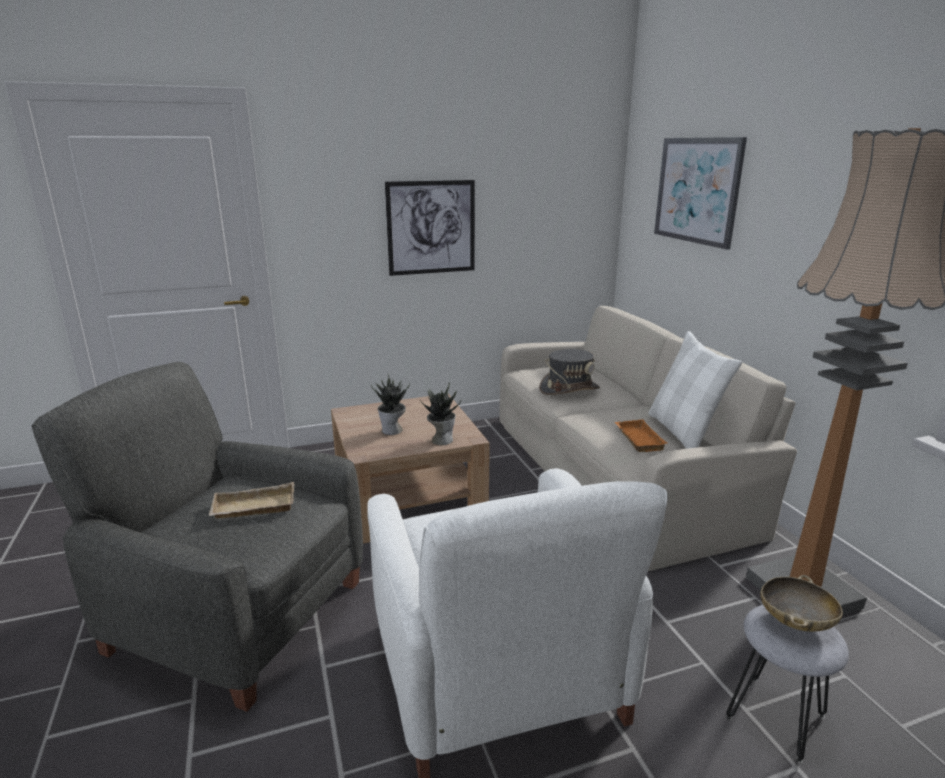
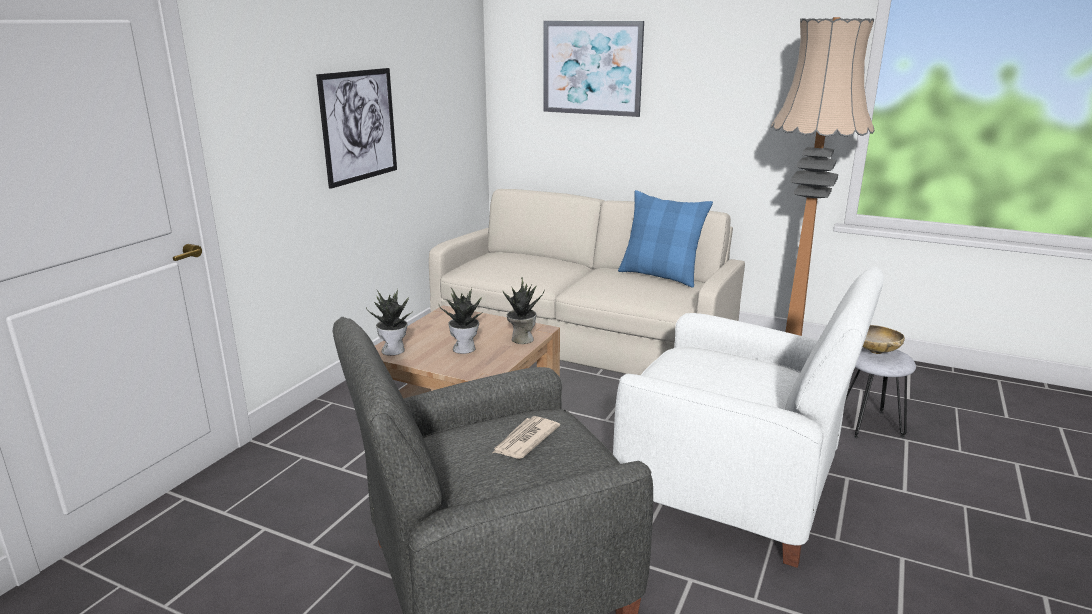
camera: 45 degrees left, 0 degrees up
(253, 508) = (525, 440): beige tray -> newspaper
(353, 414) = (394, 350): none -> potted plant
(569, 389) = (531, 271): grey hat -> none
(637, 439) = (646, 289): orange tray -> none
(683, 432) = (660, 276): white pillow -> blue pillow

